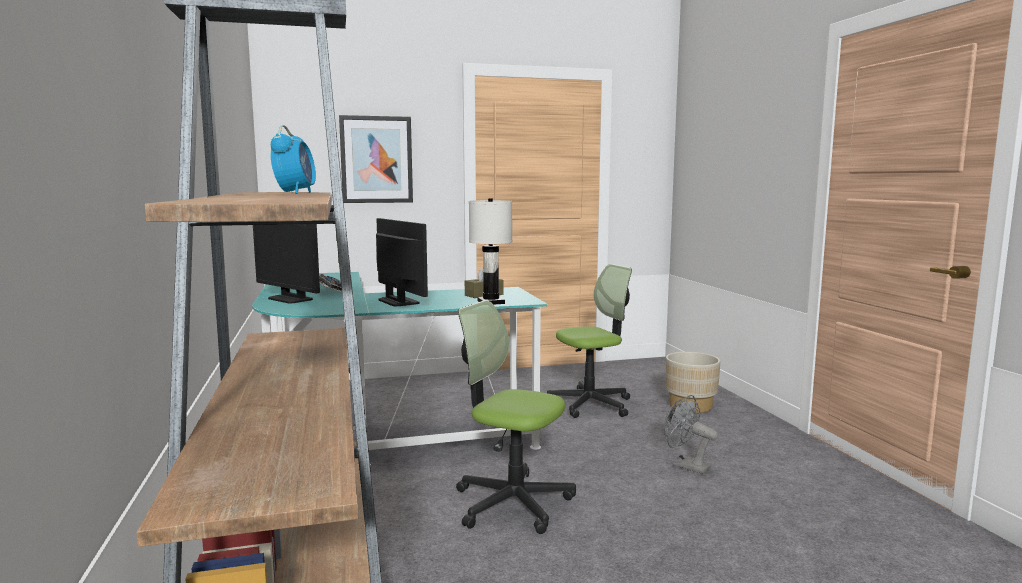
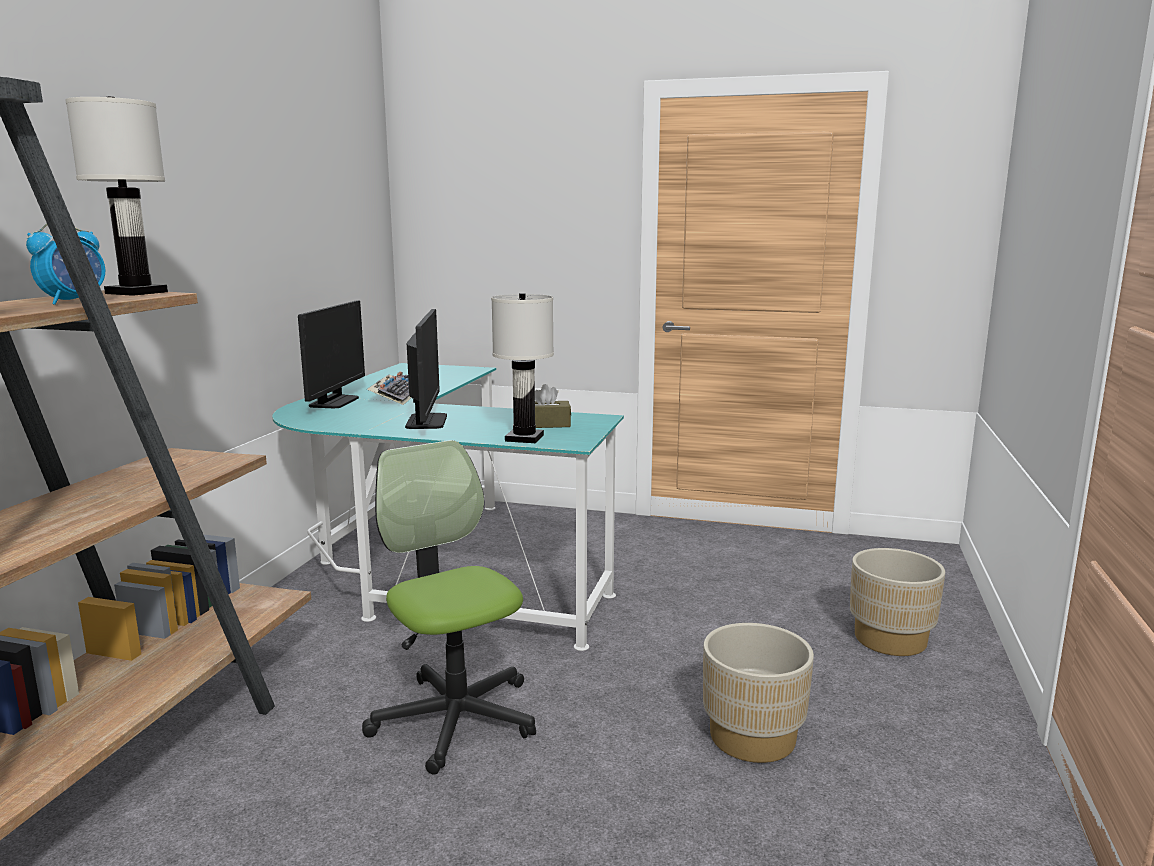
camera: 30 degrees right, 5 degrees up
(290, 191) = (135, 293): none -> white table lamp
(290, 299) = (334, 402): monitor -> monitor turned 150 degrees counterclockwise
(376, 159) = (525, 222): picture -> none
(591, 404) = (738, 600): office chair -> none
(686, 465) = (752, 737): grey fan -> beige planter

